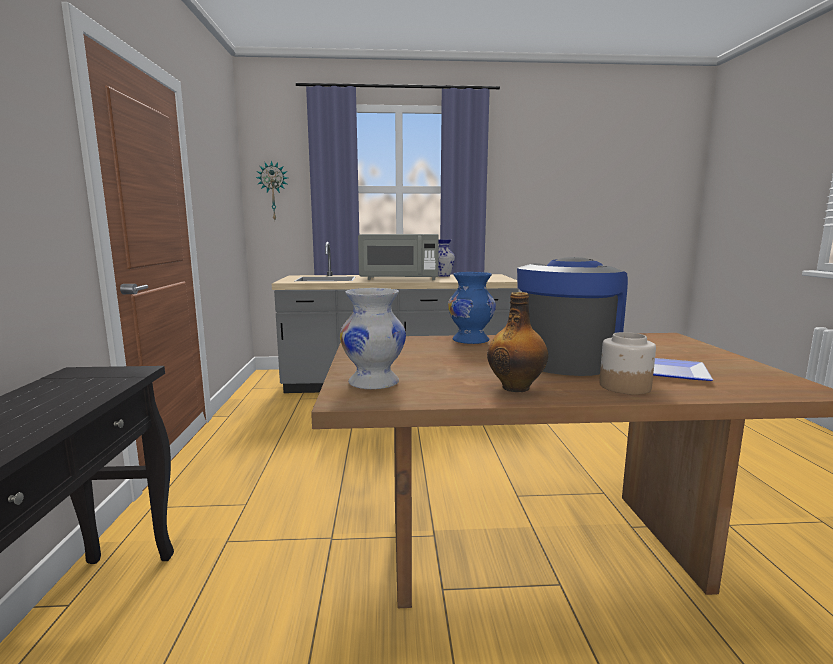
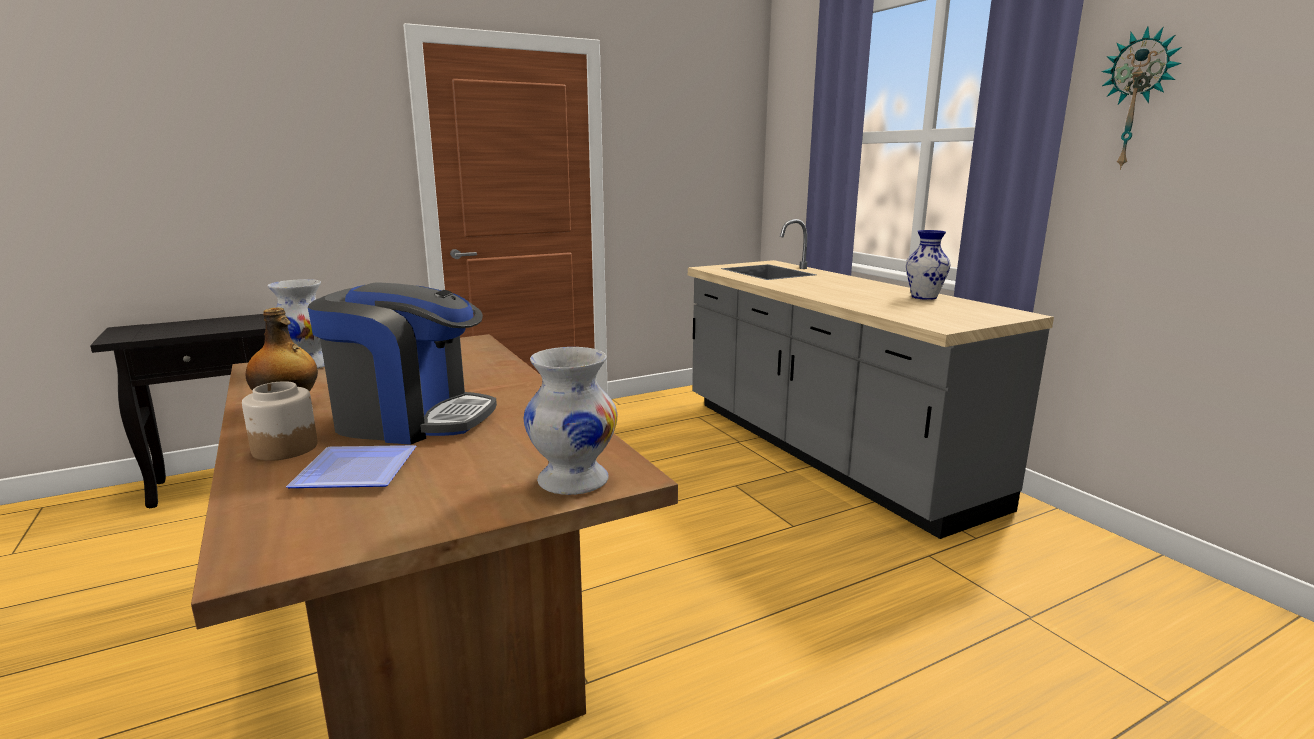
camera: 65 degrees right, 5 degrees up
(273, 191) = (789, 143): wall clock -> wall clock (1137, 100)
(400, 279) = (828, 289): grey microwave -> none
(471, 340) = (498, 373): blue vase -> none
(678, 342) = (573, 481): none -> white vase

